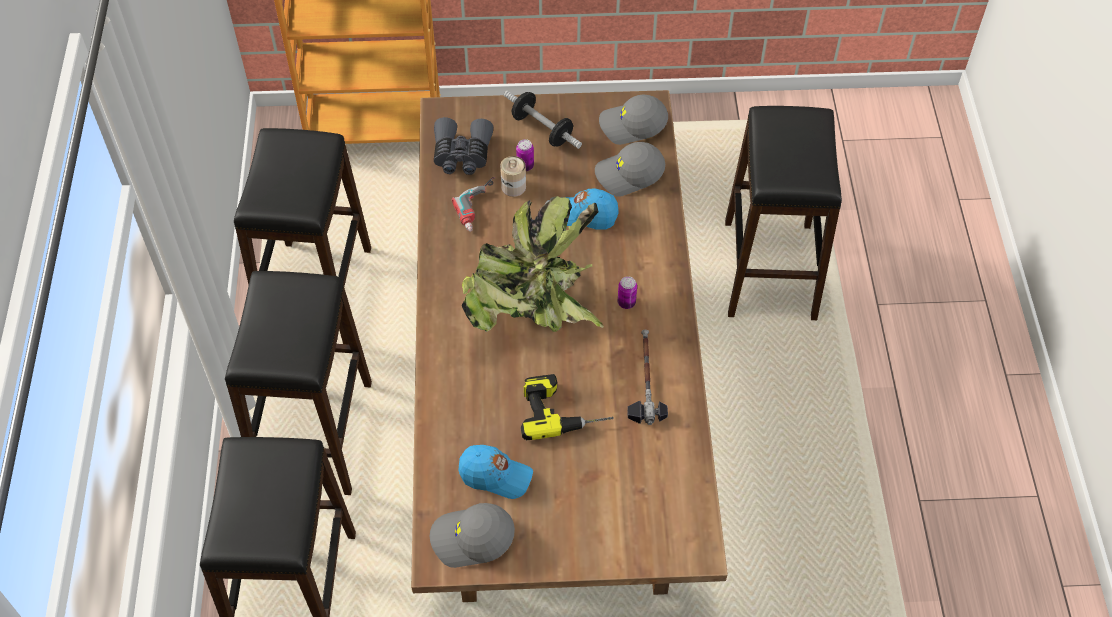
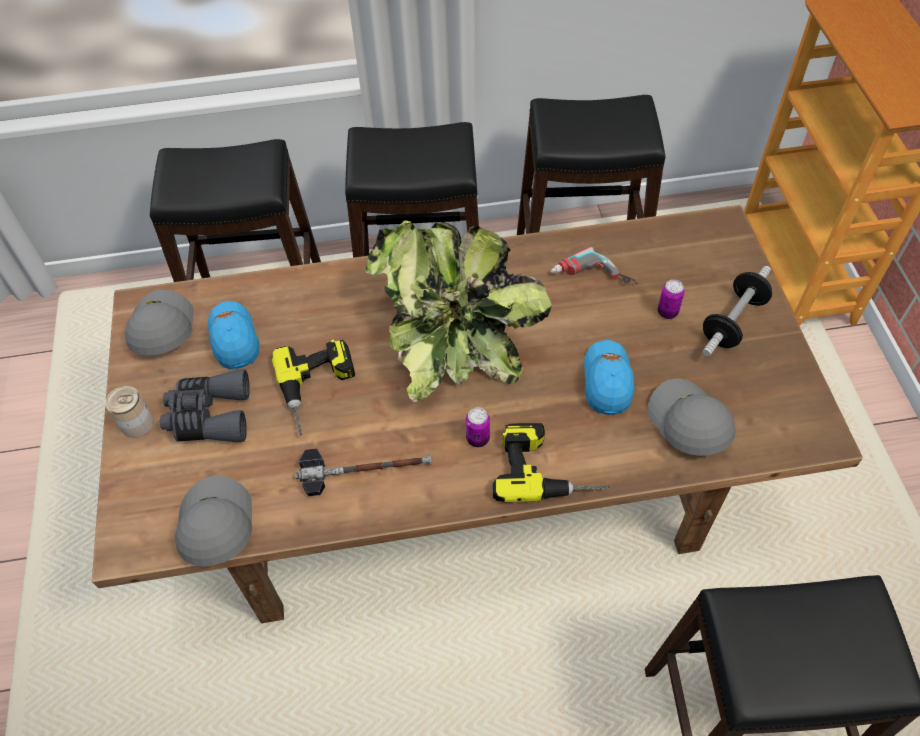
camera: 85 degrees right, 0 degrees up
(462, 155) = (665, 252): grey binoculars -> grey binoculars (209, 415)
(495, 476) = (234, 339): blue cap -> blue cap turned 150 degrees clockwise
(513, 187) = (631, 305): can -> can (137, 423)
(632, 126) = (776, 419): grey cap -> grey cap (214, 525)
(657, 262) = (548, 467): none -> power drill

